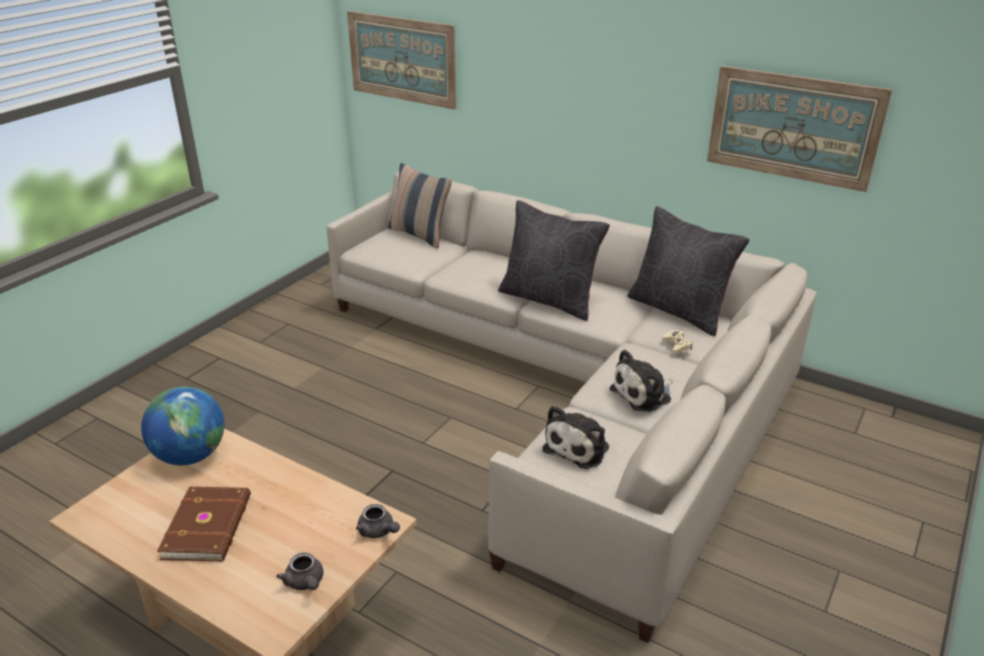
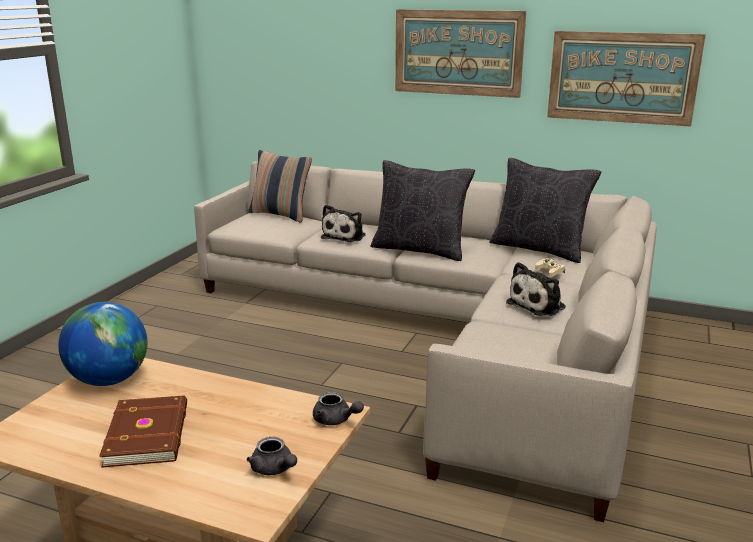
camera: 10 degrees left, 10 degrees down
(402, 59) = (254, 59): picture -> picture (458, 52)
(579, 447) = (498, 346): plush toy -> plush toy (345, 236)

